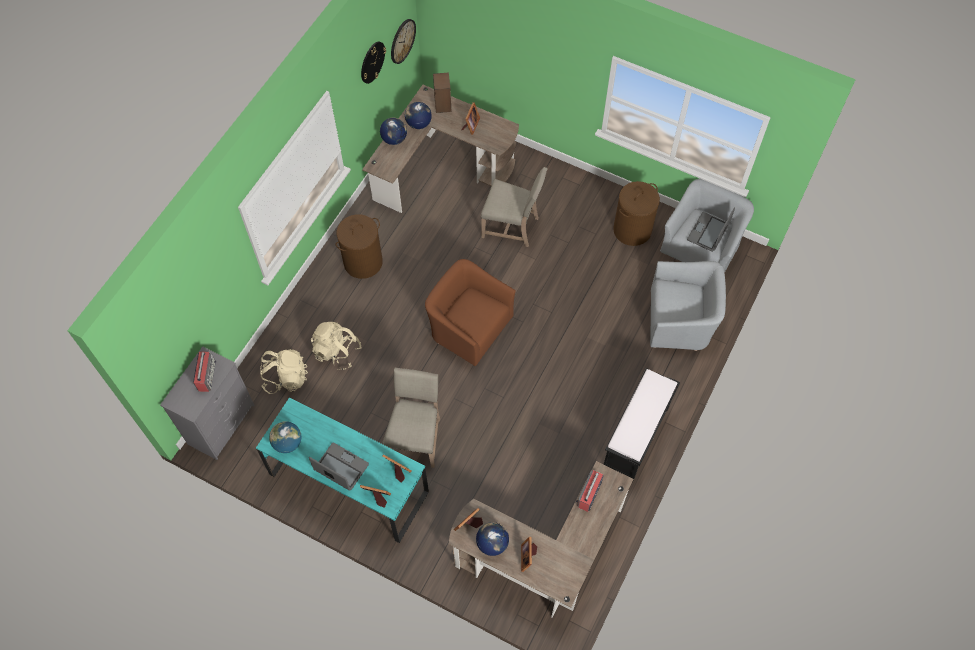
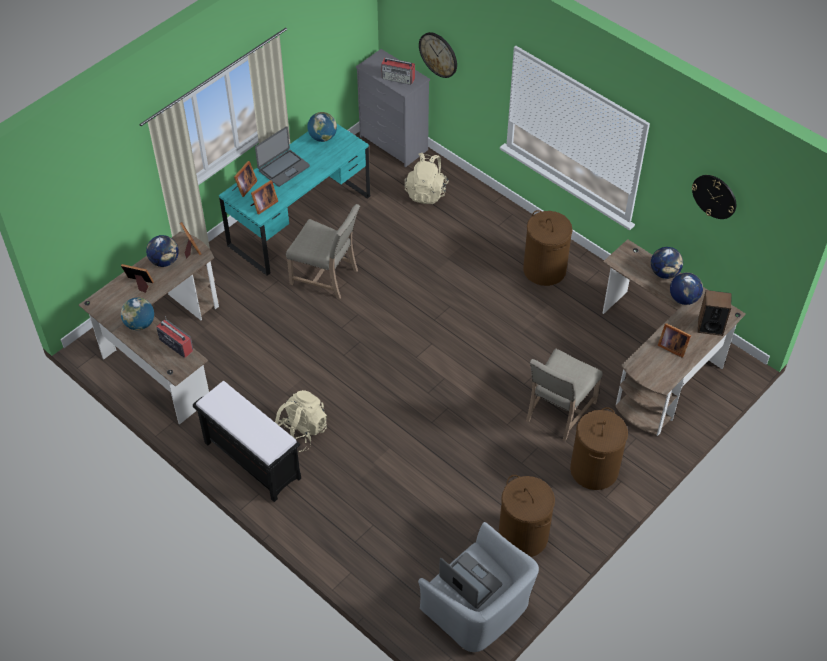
camera: 105 degrees right, 10 degrees down
(337, 352) = (442, 233): beige backpack -> beige backpack (301, 431)
(402, 41) = (765, 249): wall clock -> wall clock (438, 54)
(469, 327) = (436, 344): brown armchair -> none
(558, 195) = (594, 470): none -> brown laundry basket
(576, 537) = (140, 324): none -> globe
(680, 320) = (379, 549): grey armchair -> none

